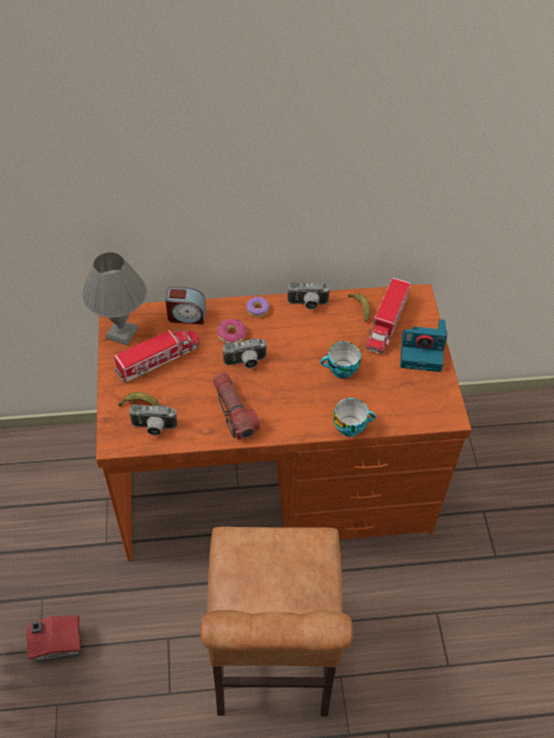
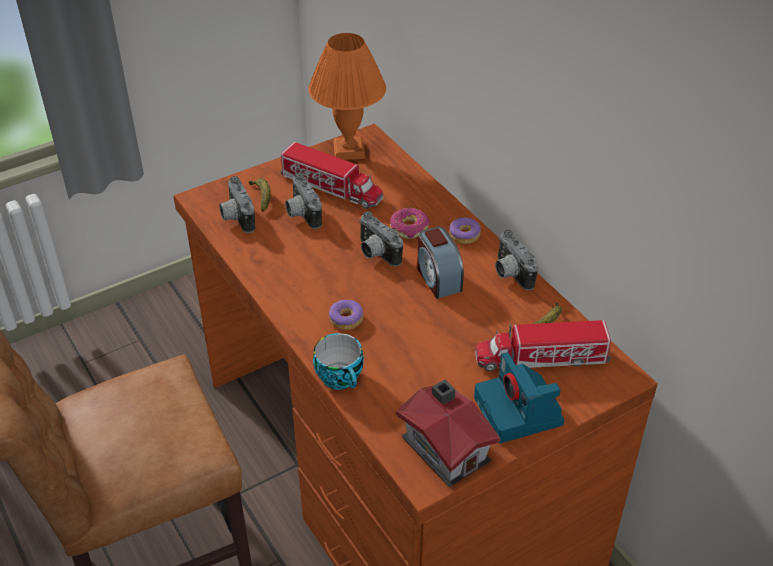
camera: 65 degrees right, 10 degrees down
(56, 643) = (95, 372): toy house -> toy house (446, 447)
(121, 333) = (348, 150): grey table lamp -> orange table lamp
(176, 388) = (301, 214): none -> camera
(186, 316) = (409, 185): alarm clock -> alarm clock (438, 278)
(234, 411) = (297, 269): flashlight -> none
(300, 403) = (346, 319): none -> donut
(341, 370) = (425, 339): cup -> none

